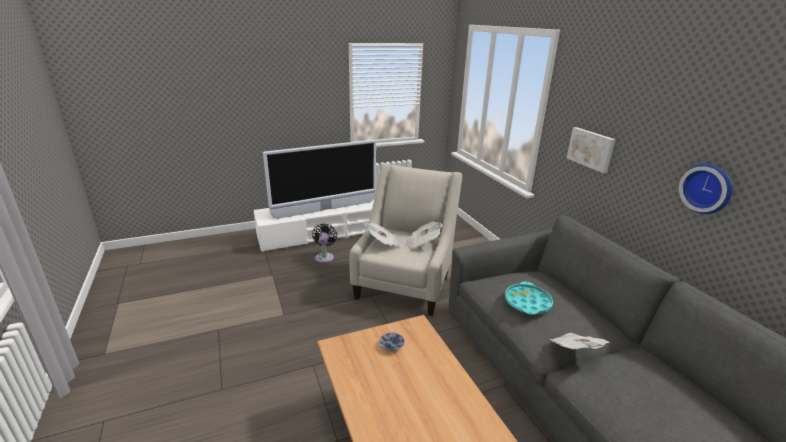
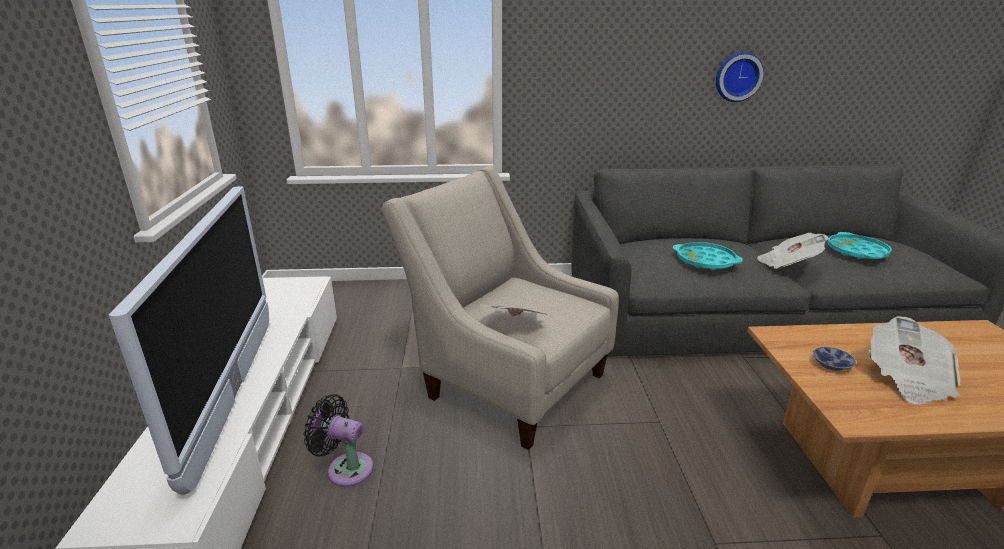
camera: 70 degrees left, 0 degrees up
(421, 243) = (530, 293): newspaper -> newspaper (907, 379)
(591, 149) = (596, 79): picture -> none
(655, 402) = (856, 251): none -> turquoise tray

